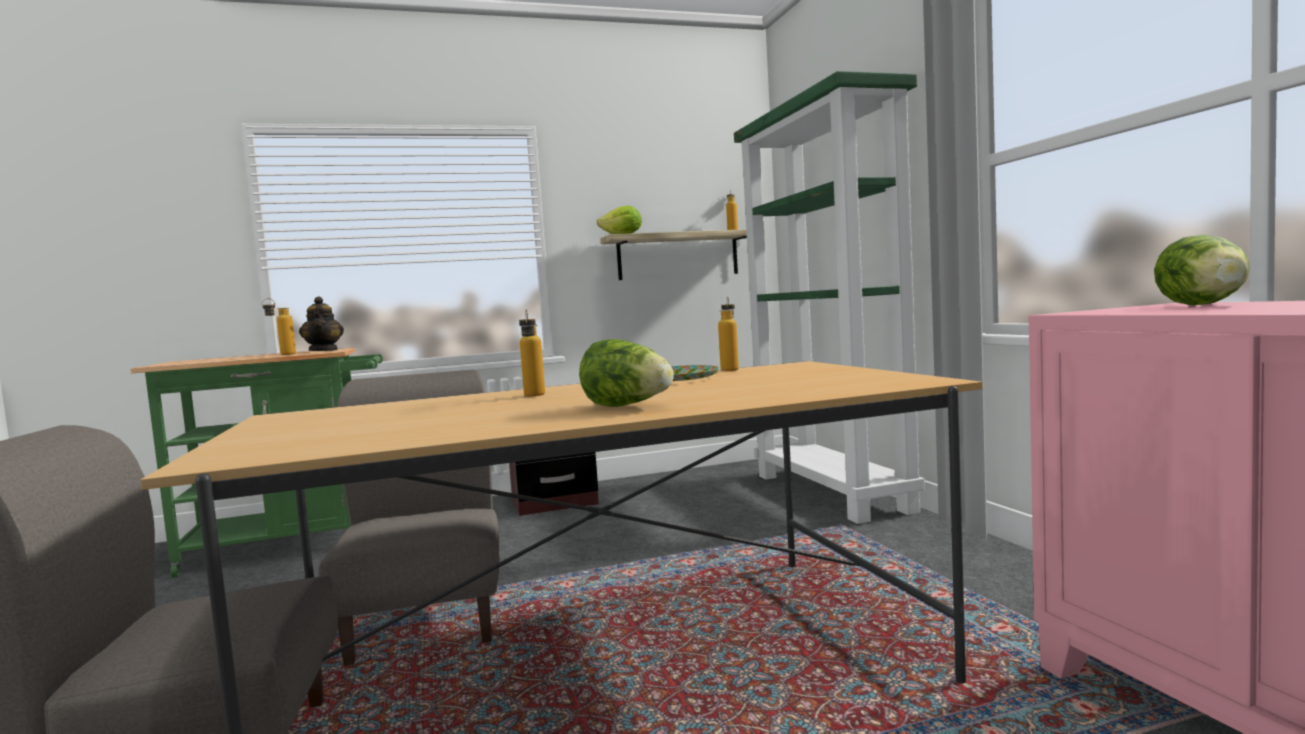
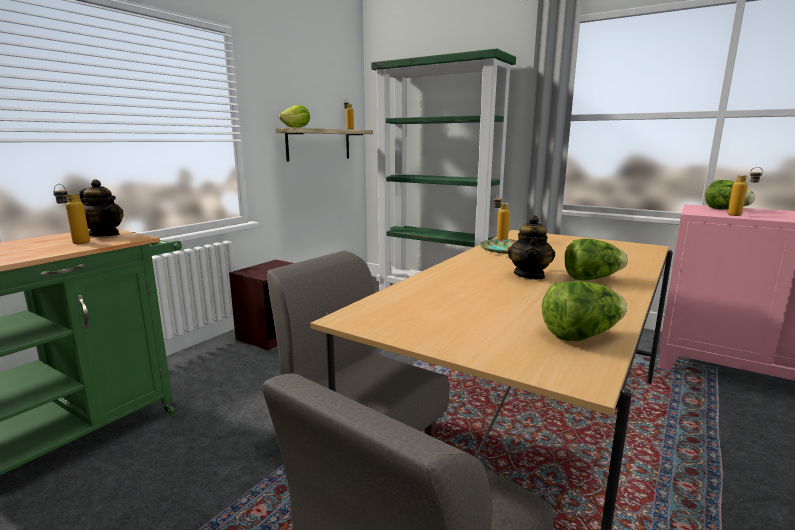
camera: 40 degrees left, 10 degrees up
(357, 441) = (581, 335): none -> lettuce
(534, 396) = (483, 274): bottle -> bottle (740, 215)
(574, 399) = (529, 275): none -> teapot

